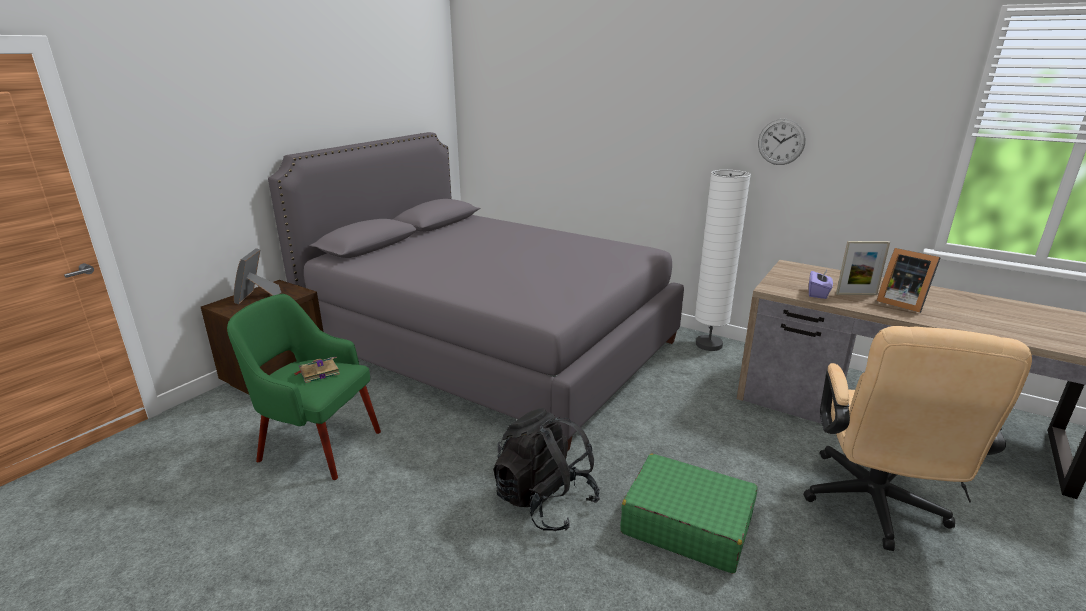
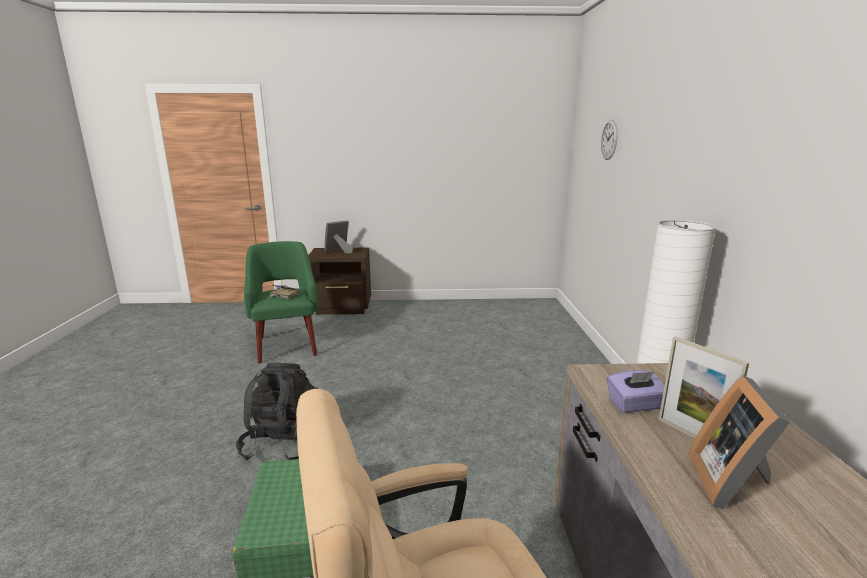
camera: 55 degrees right, 5 degrees down
(491, 345) = (465, 346): grey bed -> none
(781, 142) = (770, 188): wall clock -> wall clock (609, 140)

